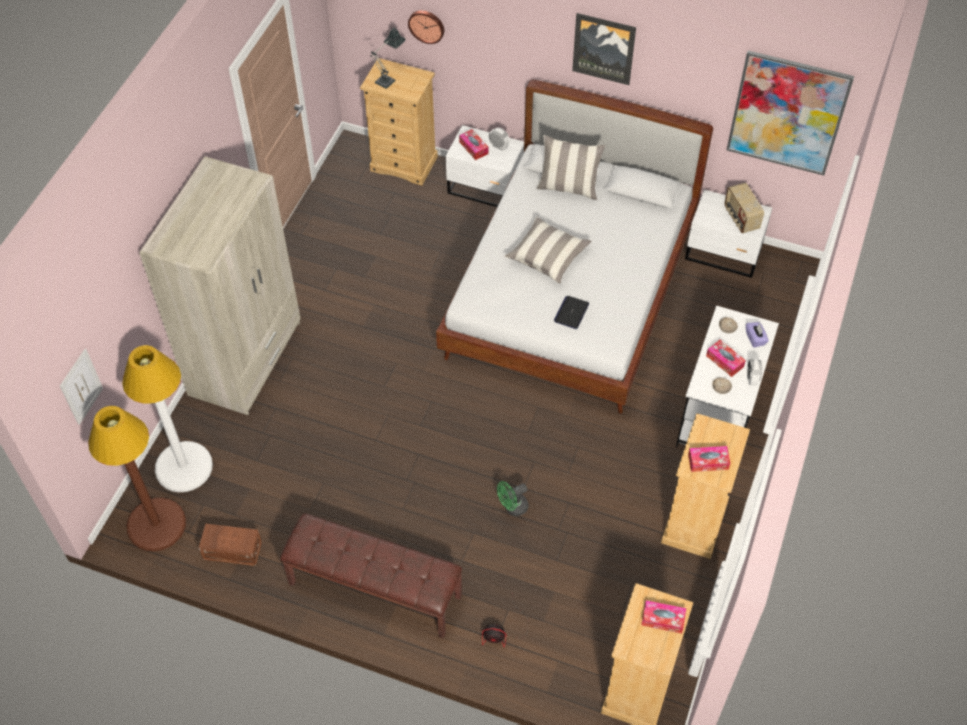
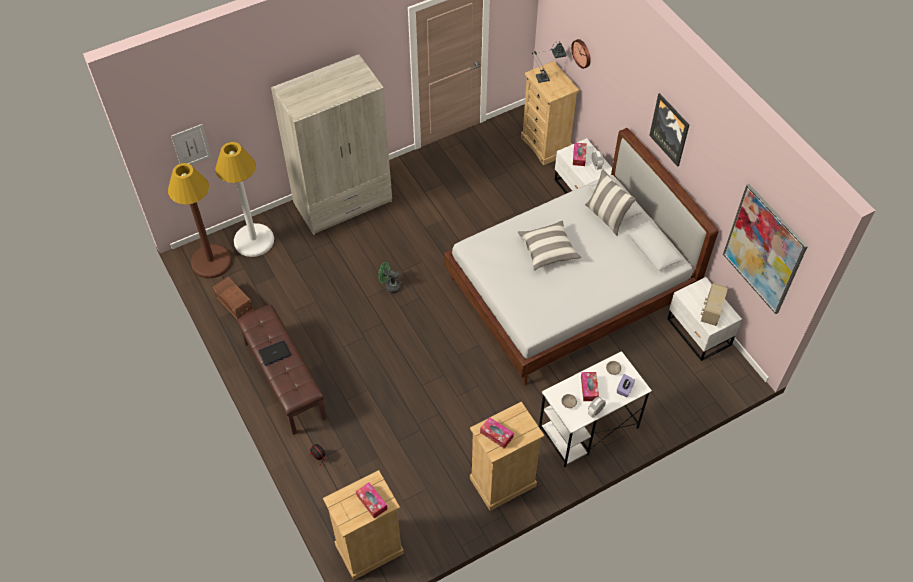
camera: 40 degrees right, 0 degrees up
(512, 508) = (404, 392): green fan -> green fan (390, 286)
(571, 313) = (527, 294): laptop -> laptop (275, 353)

